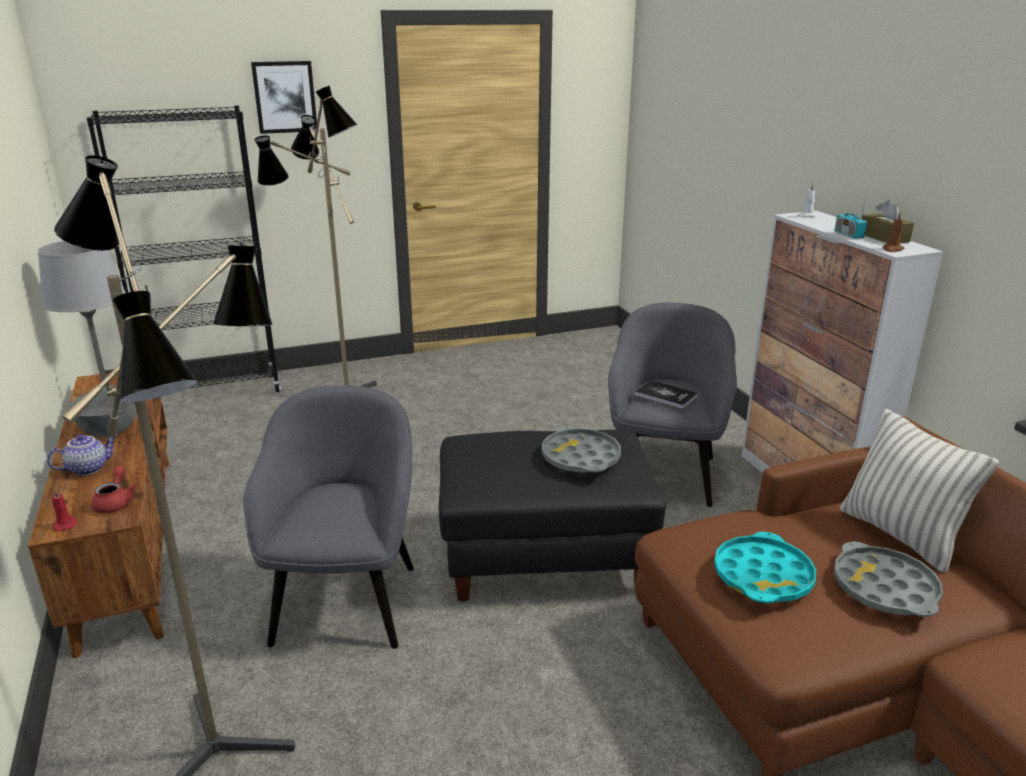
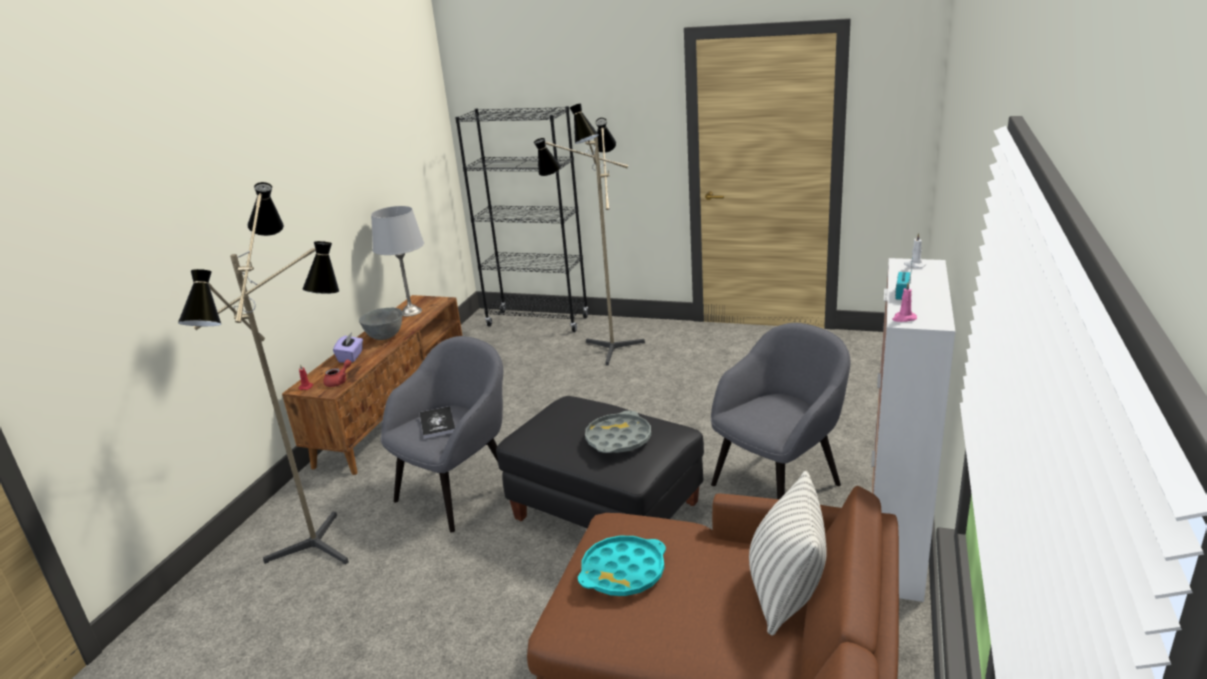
camera: 40 degrees right, 0 degrees up
(88, 468) = (351, 357): teapot -> purple tissue box
(284, 97) = (604, 99): picture -> none
(665, 395) = (762, 410): book -> book (437, 423)
(884, 238) = (930, 304): brown tissue box -> none
(884, 588) = (697, 621): grey tray -> none
(892, 249) = (903, 318): brown candle -> pink candle

